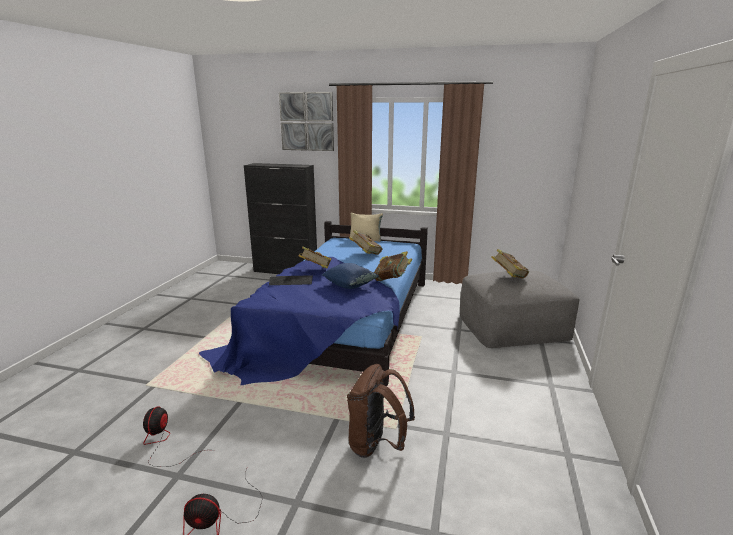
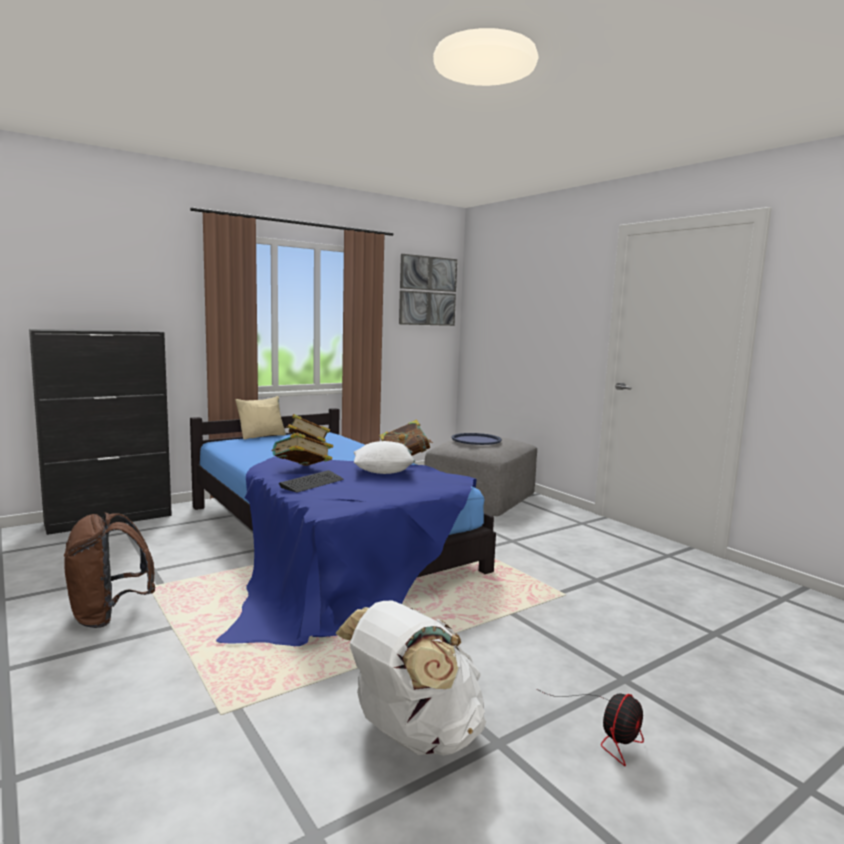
camera: 50 degrees left, 10 degrees down
(164, 443) = (413, 736): fan -> white backpack
(307, 121) = (141, 261): picture -> picture (427, 291)
(350, 285) = (383, 472): blue pillow -> white pillow
(377, 445) = (579, 611): brown backpack -> brown backpack (108, 615)
(508, 277) = (476, 440): book -> blue tray

